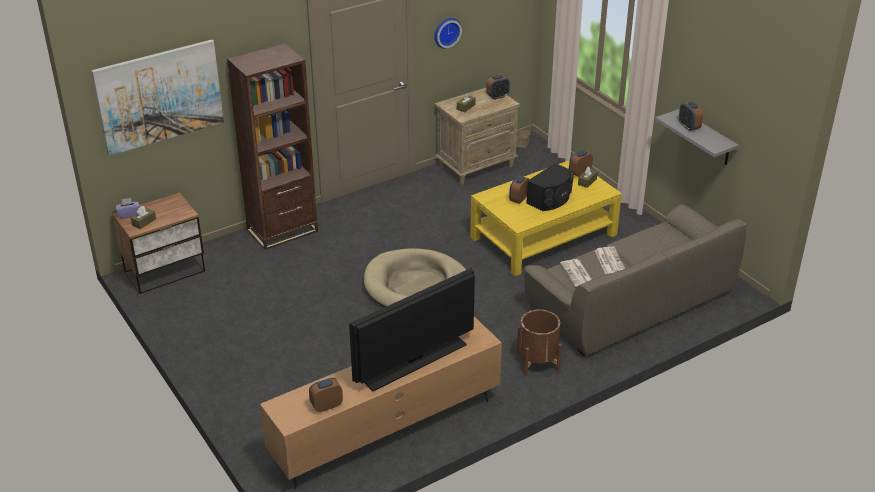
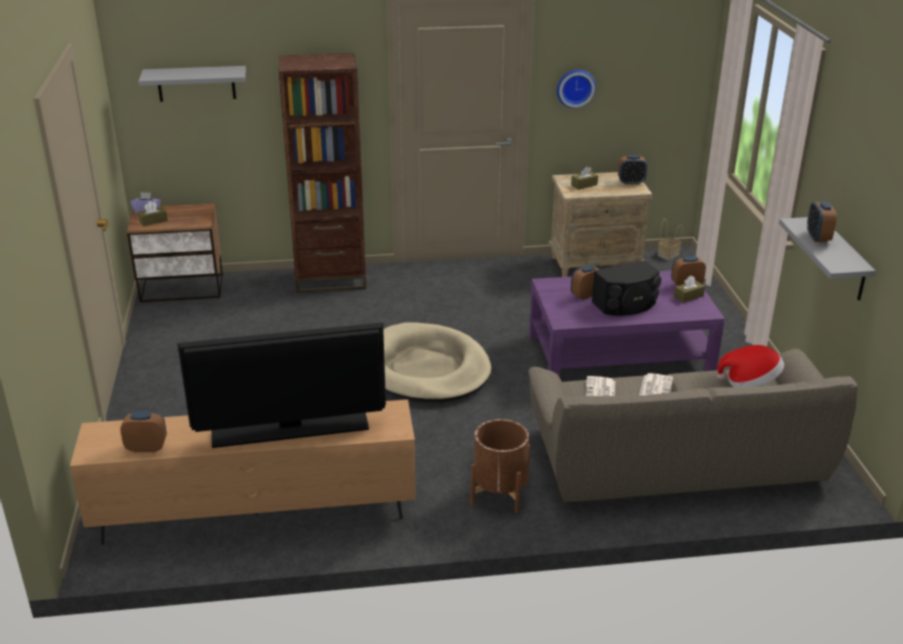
camera: 25 degrees right, 5 degrees down
(159, 96) = (196, 83): picture -> grey shelf
(543, 236) = (618, 355): yellow coffee table -> purple coffee table
(663, 236) = (750, 382): none -> hat

